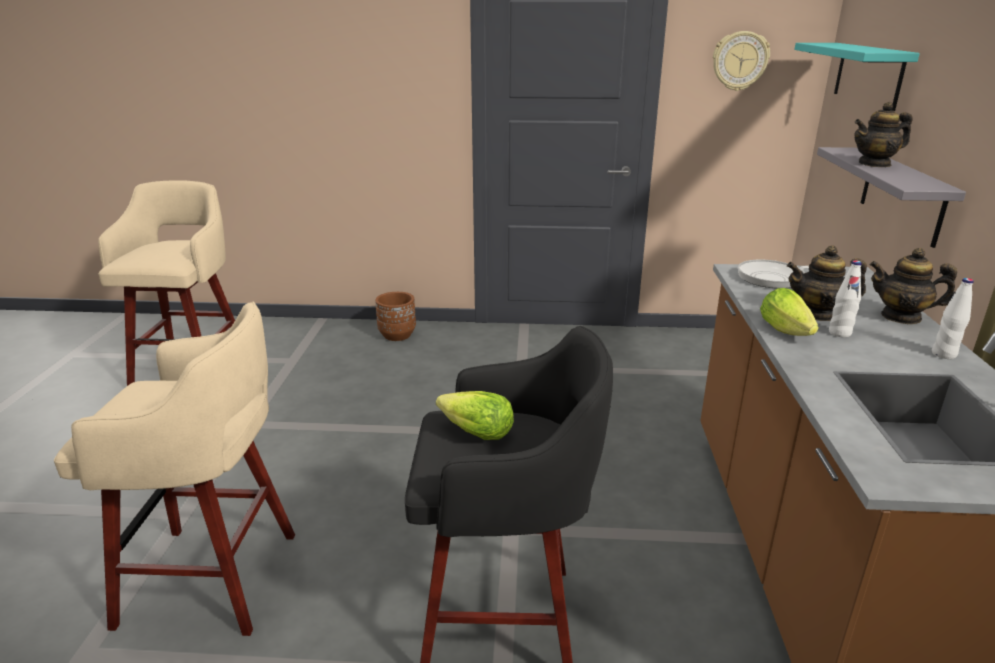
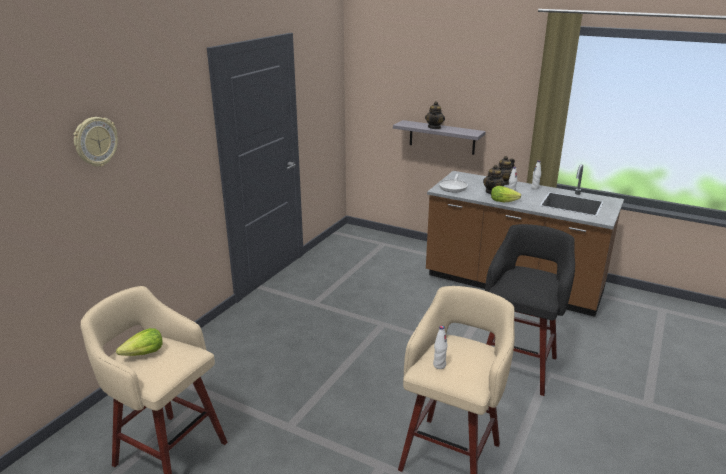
camera: 65 degrees left, 0 degrees up
(146, 394) = (439, 365): none -> white bottle
(397, 335) = (220, 338): brown planter -> none
(475, 432) = (521, 283): lettuce -> lettuce (144, 354)
(739, 61) = (320, 87): wall clock -> wall clock (95, 141)
(868, 74) = (390, 86): turquoise shelf -> none

